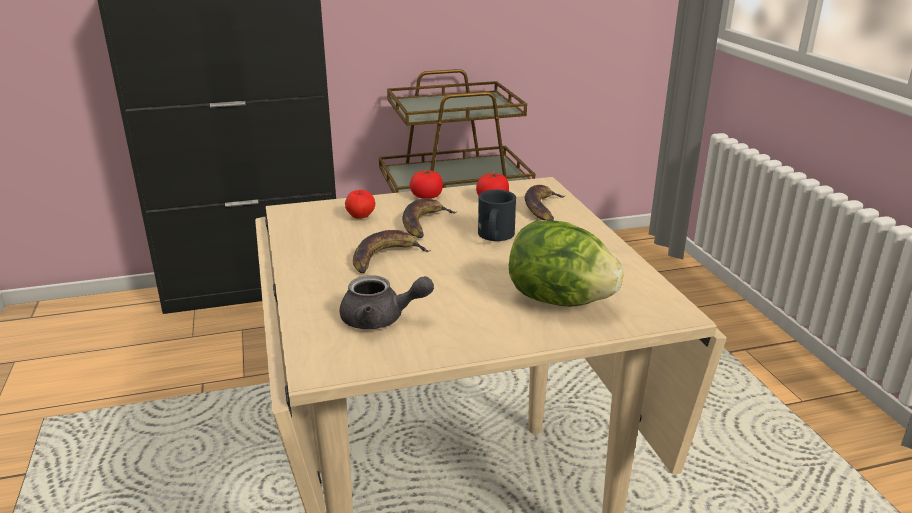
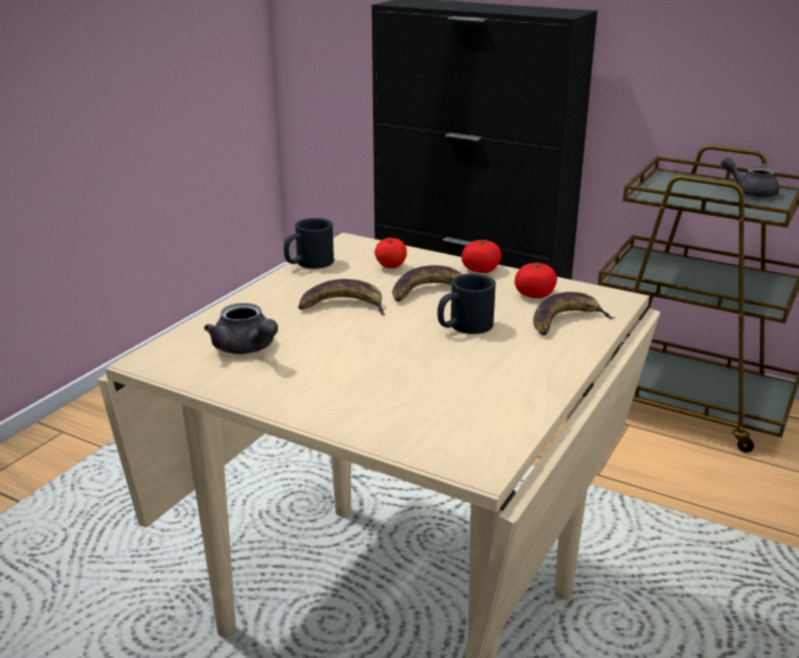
camera: 45 degrees right, 0 degrees up
(290, 238) = (308, 263): none -> black mug
(471, 99) = (750, 192): none -> grey teapot
(559, 300) = (401, 402): lettuce -> none

